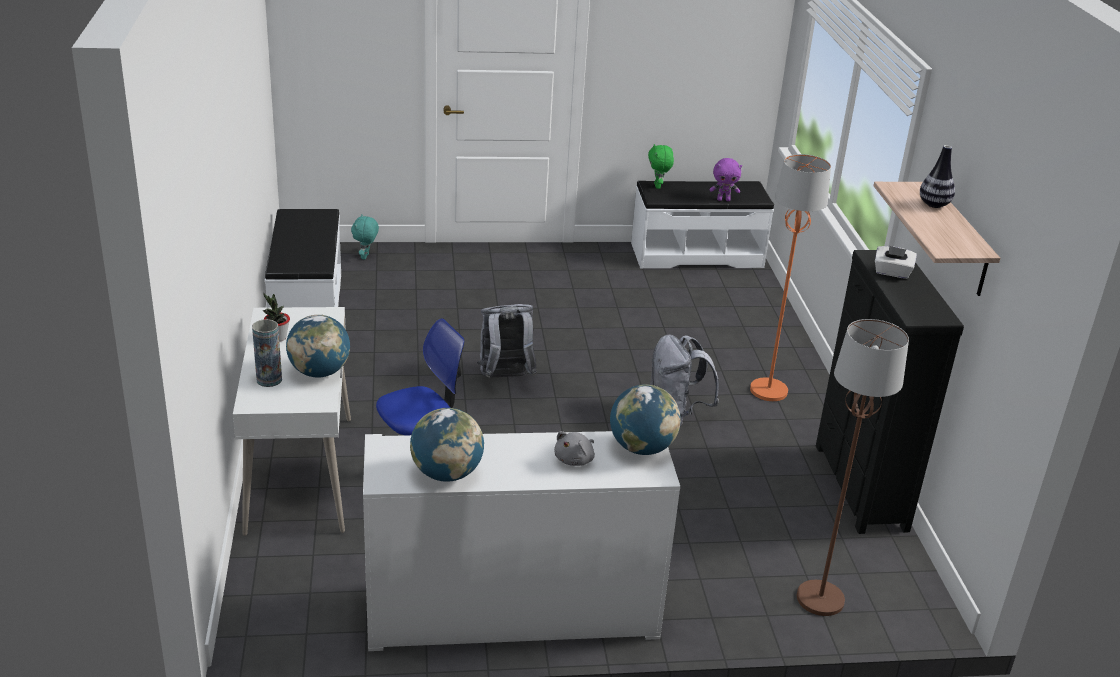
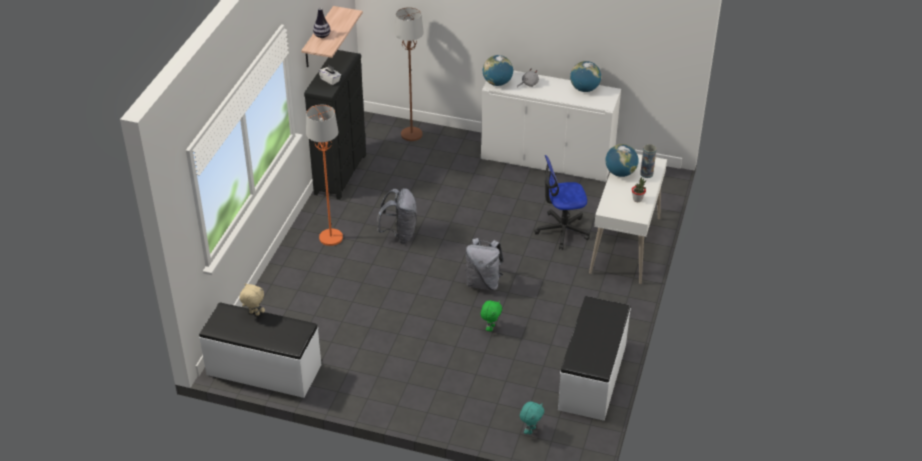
camera: 155 degrees left, 10 degrees up
(658, 186) = (290, 342): green plush toy -> green plush toy (490, 328)
(723, 200) = (254, 314): purple plush toy -> beige plush toy

